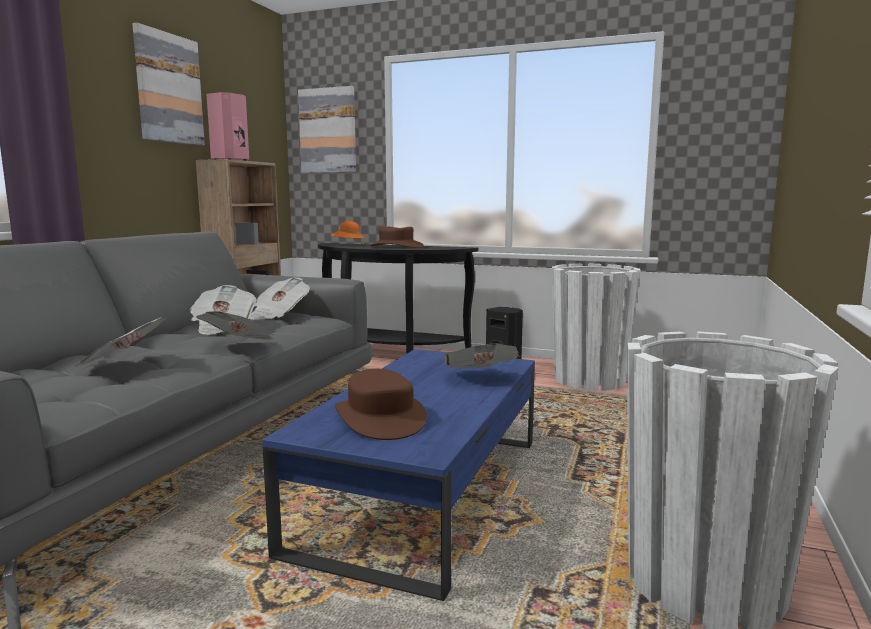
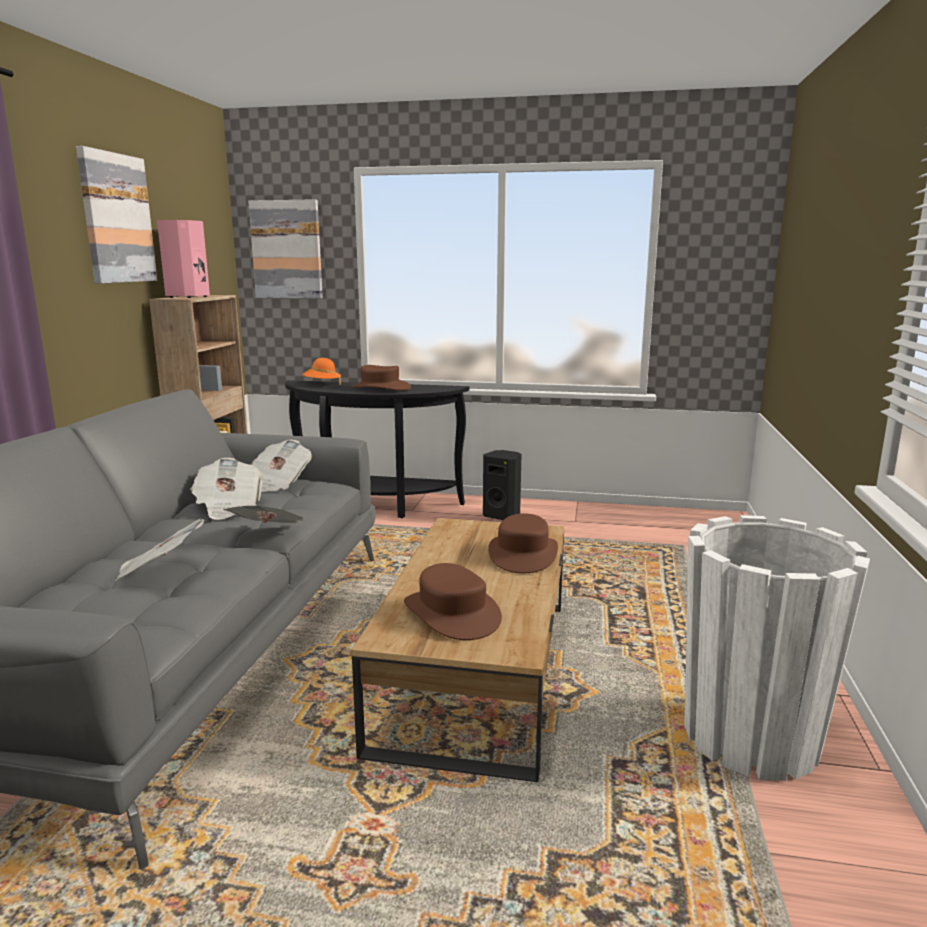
camera: 10 degrees left, 5 degrees up
(426, 490) = (477, 669): blue coffee table -> brown coffee table
(480, 378) = (523, 554): newspaper -> brown hat
(589, 380) = (592, 524): white planter -> none

